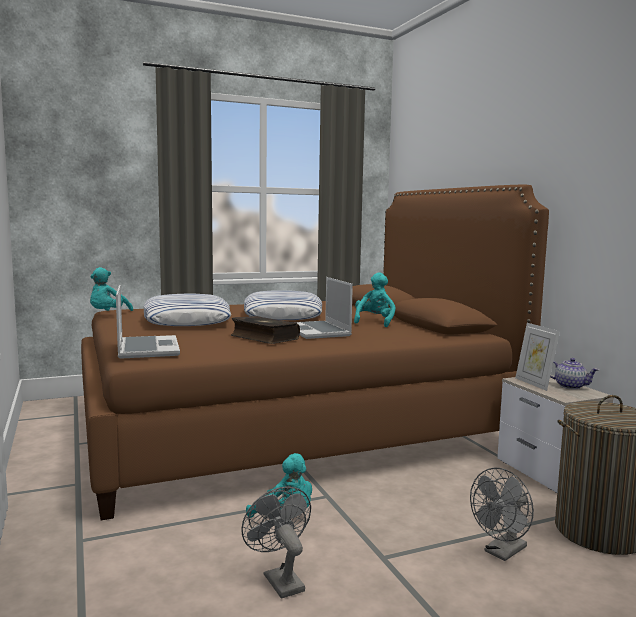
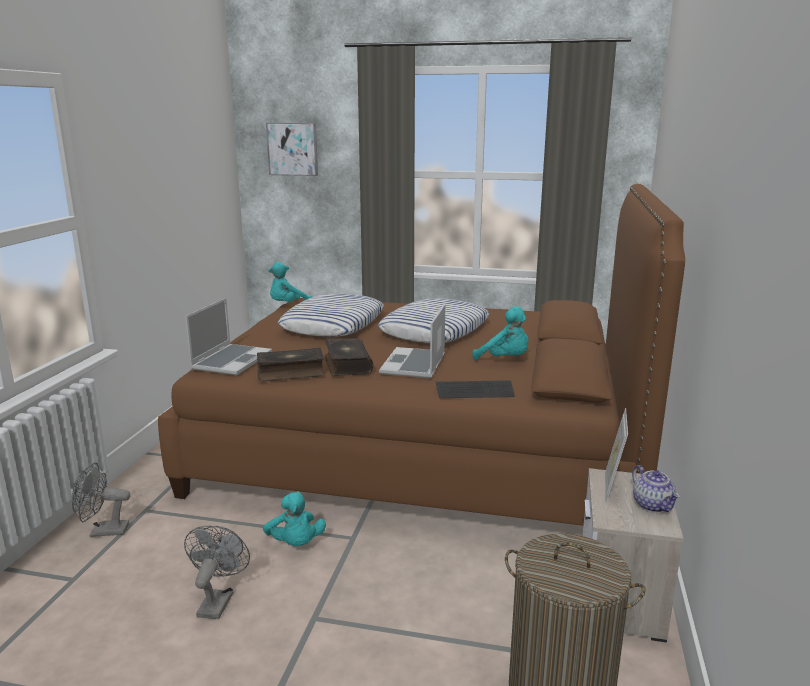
camera: 35 degrees right, 10 degrees up
(78, 160) = (293, 149): none -> picture
(226, 348) = (290, 373): none -> book
(374, 322) = (505, 360): turquoise plush toy -> turquoise plush toy turned 75 degrees clockwise
(397, 337) = (474, 391): none -> keyboard
(502, 552) = (421, 663): grey fan -> grey fan (103, 531)

